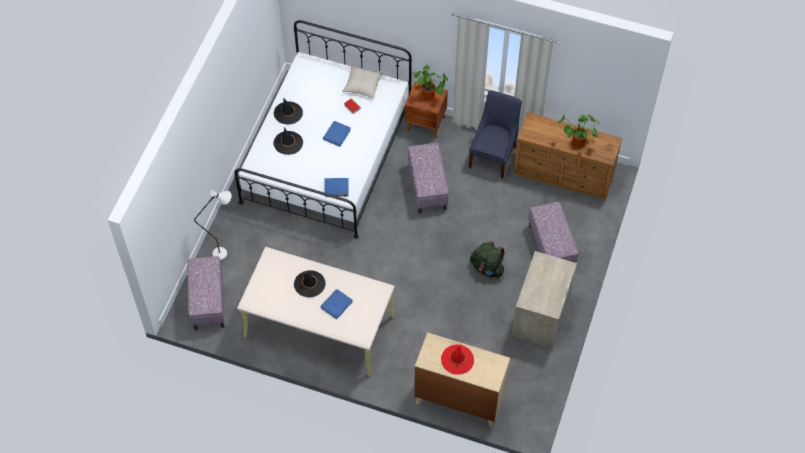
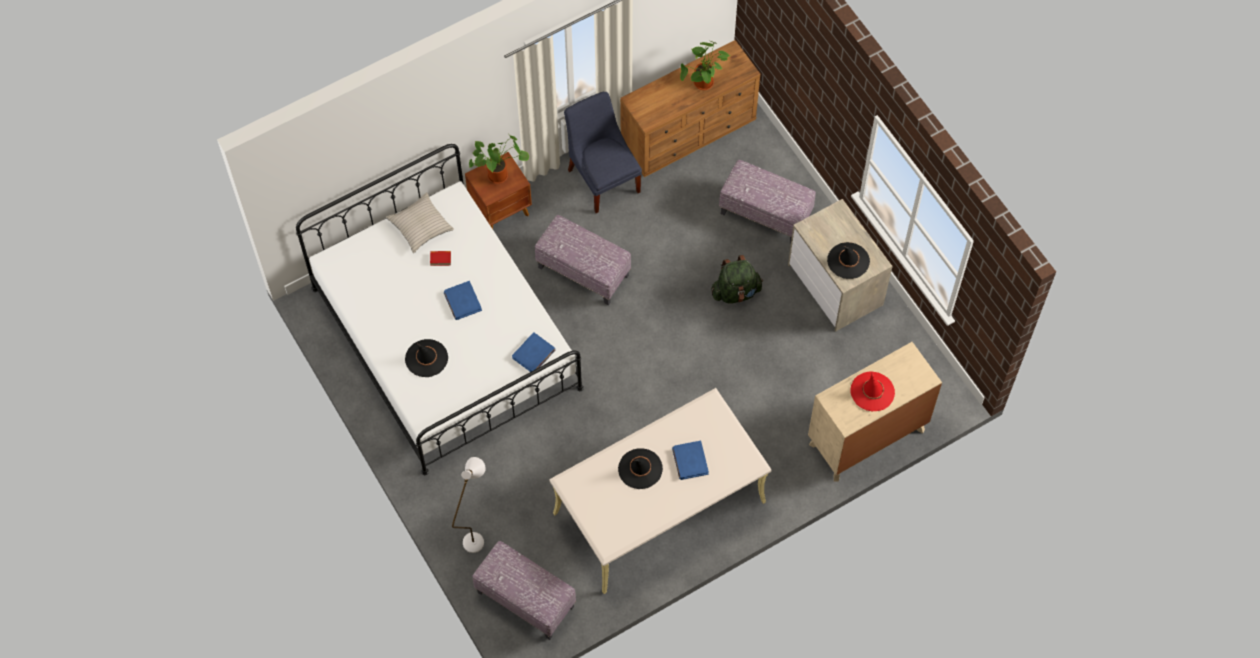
camera: 50 degrees left, 5 degrees up
(288, 113) = (385, 329): black hat -> black hat (848, 261)

